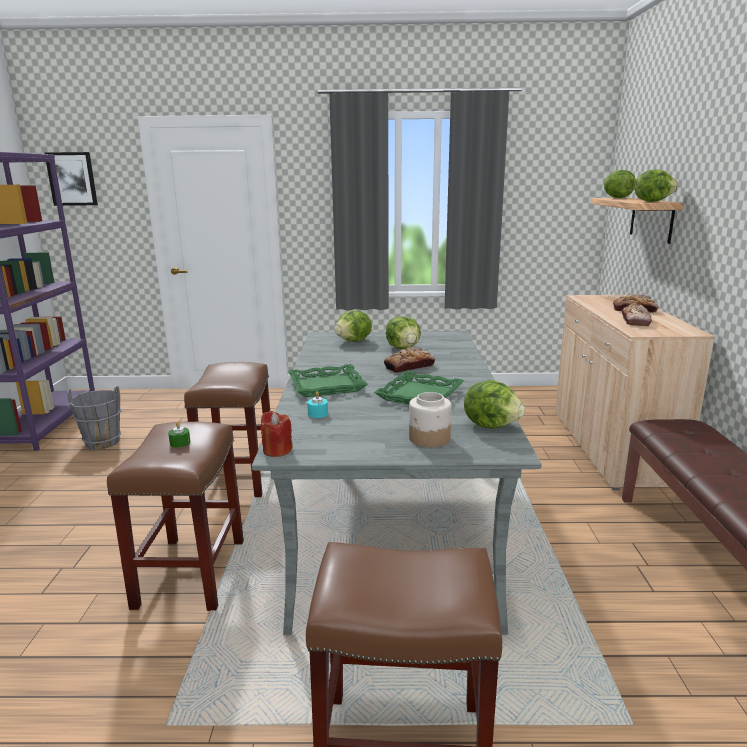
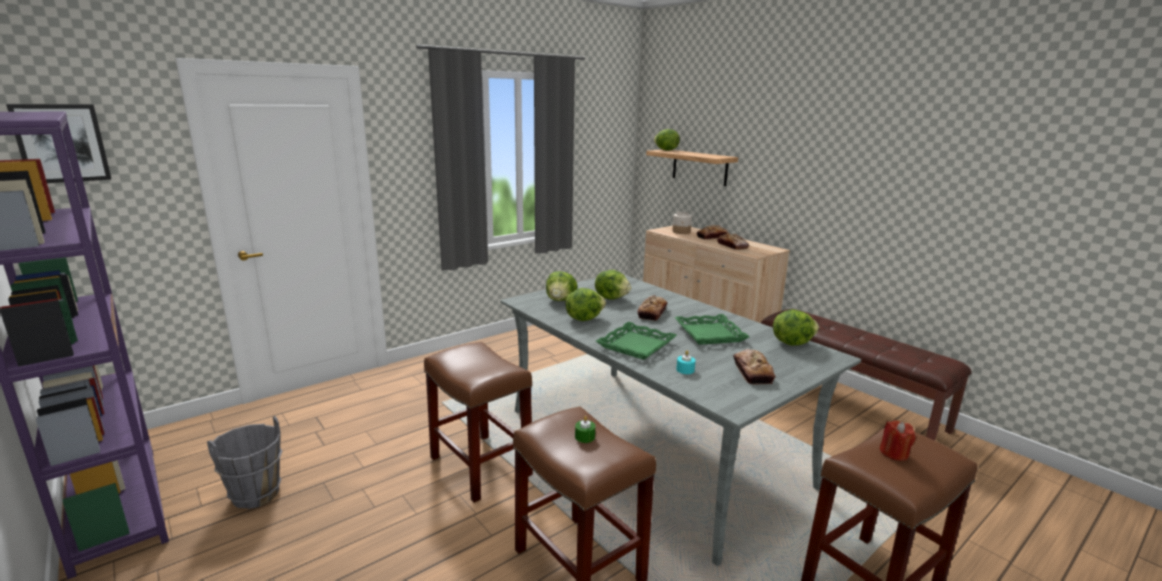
camera: 40 degrees left, 0 degrees up
(277, 450) = (728, 407): red candle -> red candle (894, 453)
(374, 434) = (752, 372): none -> bread
(429, 439) = (785, 364): jar -> jar (681, 232)
(652, 201) = (716, 156): lettuce -> lettuce (584, 318)

